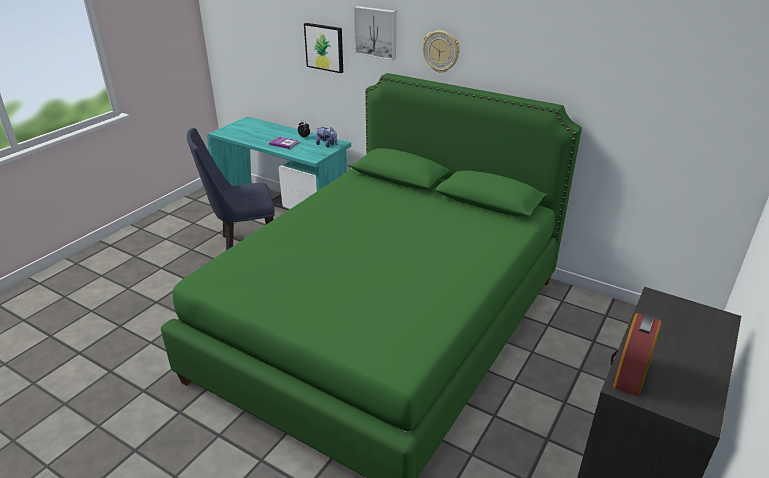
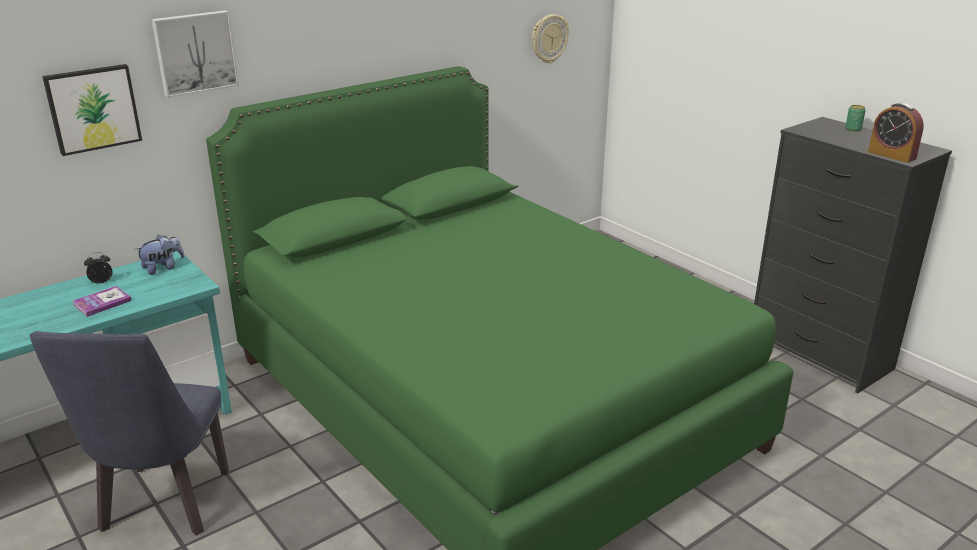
camera: 70 degrees left, 5 degrees down
(441, 51) = (303, 50): wall clock -> wall clock (549, 38)
(711, 341) = (853, 129): none -> can

